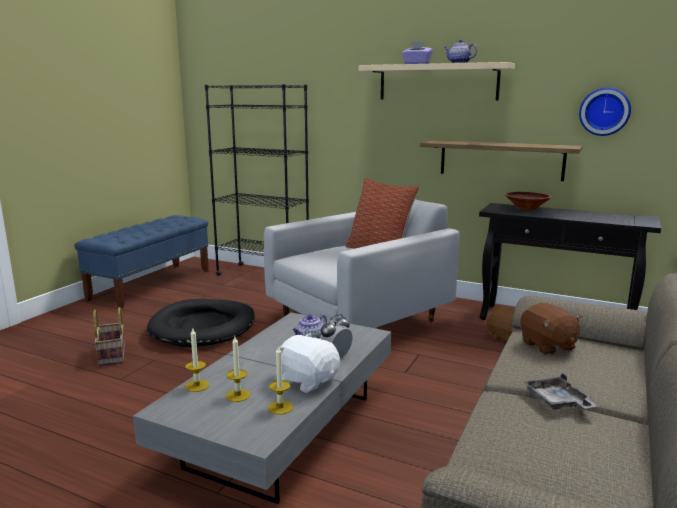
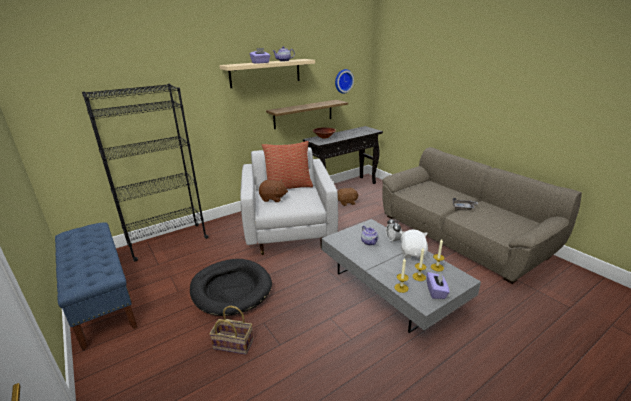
camera: 60 degrees left, 10 degrees up
(202, 416) = (436, 291): none -> purple tissue box
(307, 380) = (413, 253): white plush toy -> white plush toy turned 120 degrees clockwise
(547, 346) = (416, 193): brown plush toy -> brown plush toy (273, 198)

